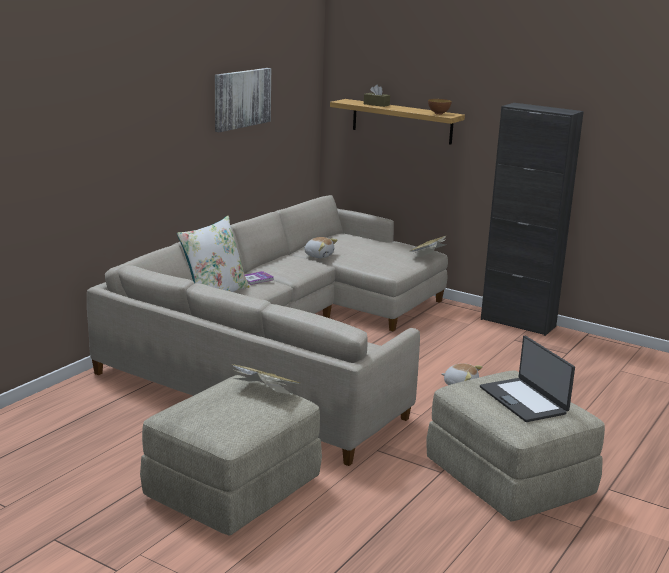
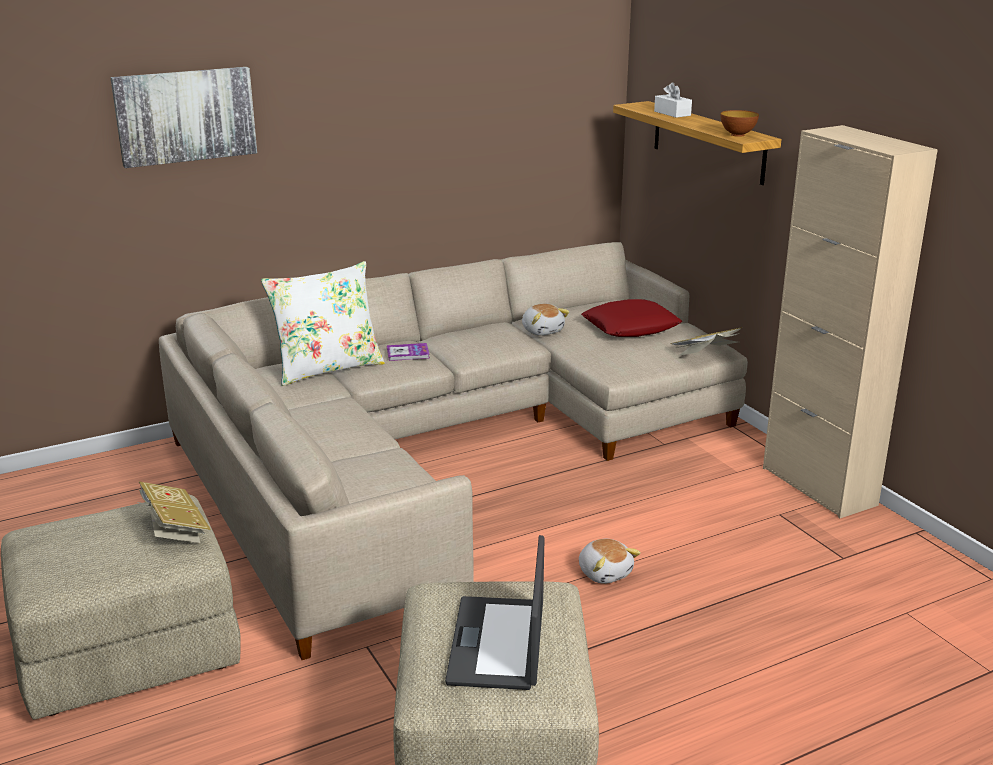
camera: 30 degrees right, 5 degrees up
(241, 98) = (451, 95): picture -> picture (185, 116)
(371, 246) = (631, 327): none -> red pillow
(376, 104) = (672, 113): brown tissue box -> white tissue box
(518, 323) = (818, 486): black cabinet -> beige cabinet

